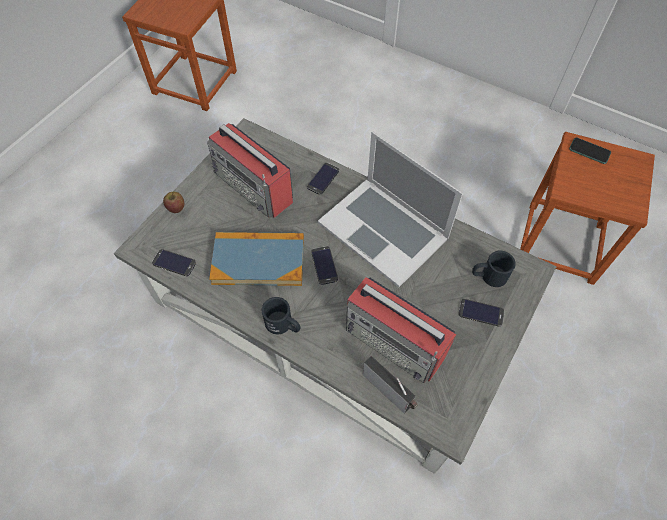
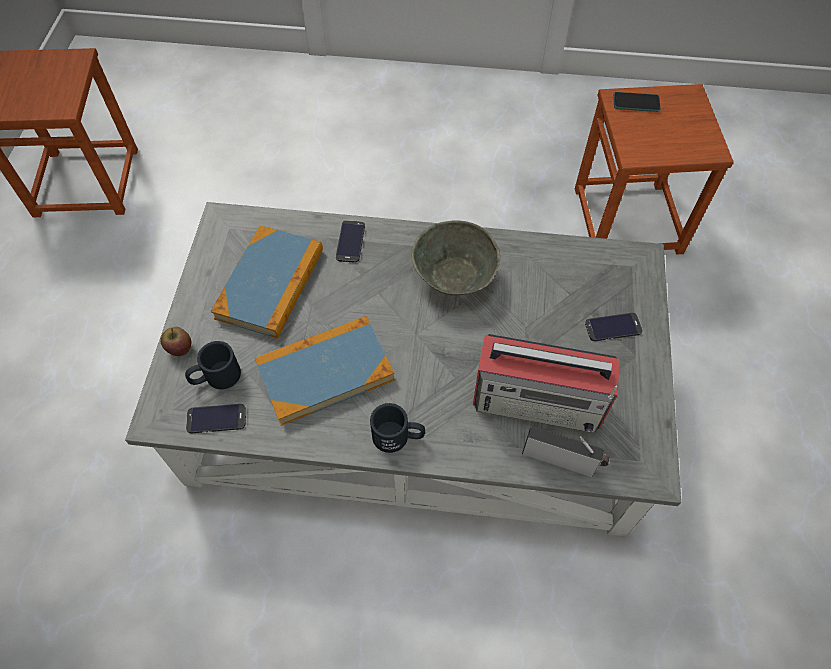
camera: 25 degrees left, 0 degrees up
(255, 188) = (270, 284): radio -> book
(324, 265) = (408, 345): phone -> none
(383, 229) = (455, 275): laptop -> grey bowl
(488, 276) = (599, 283): black mug -> black mug (216, 377)

